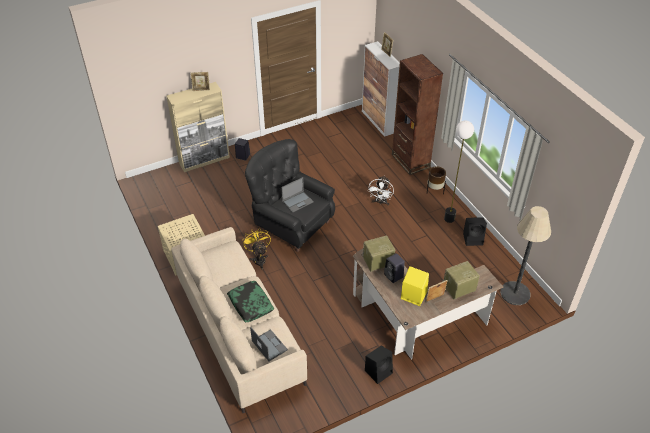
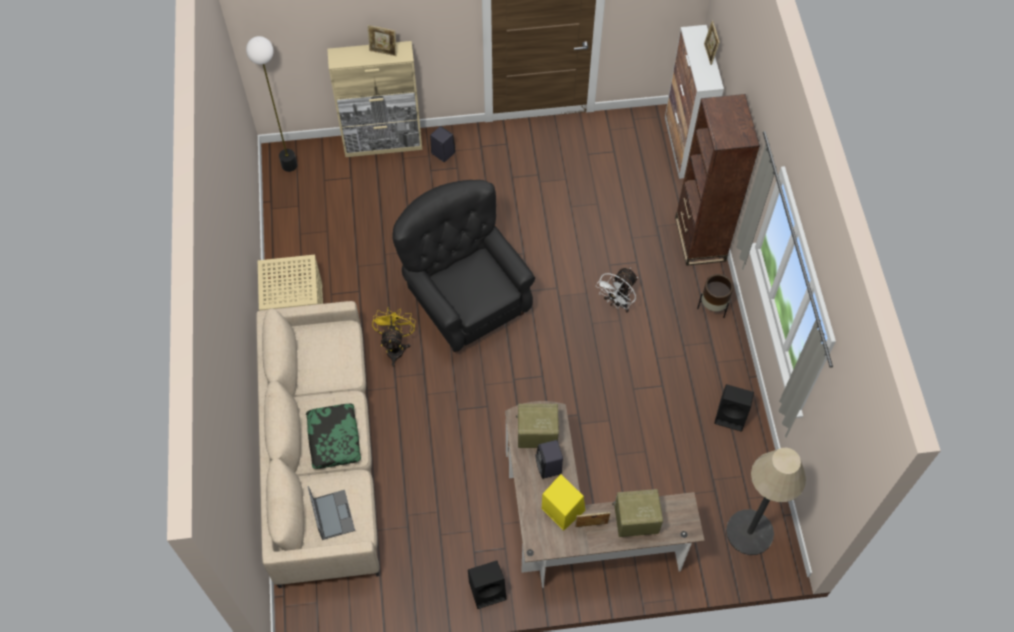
camera: 20 degrees right, 15 degrees up
(298, 201) = (472, 281): laptop -> none
(449, 219) = (711, 367): floor lamp -> floor lamp (289, 165)

